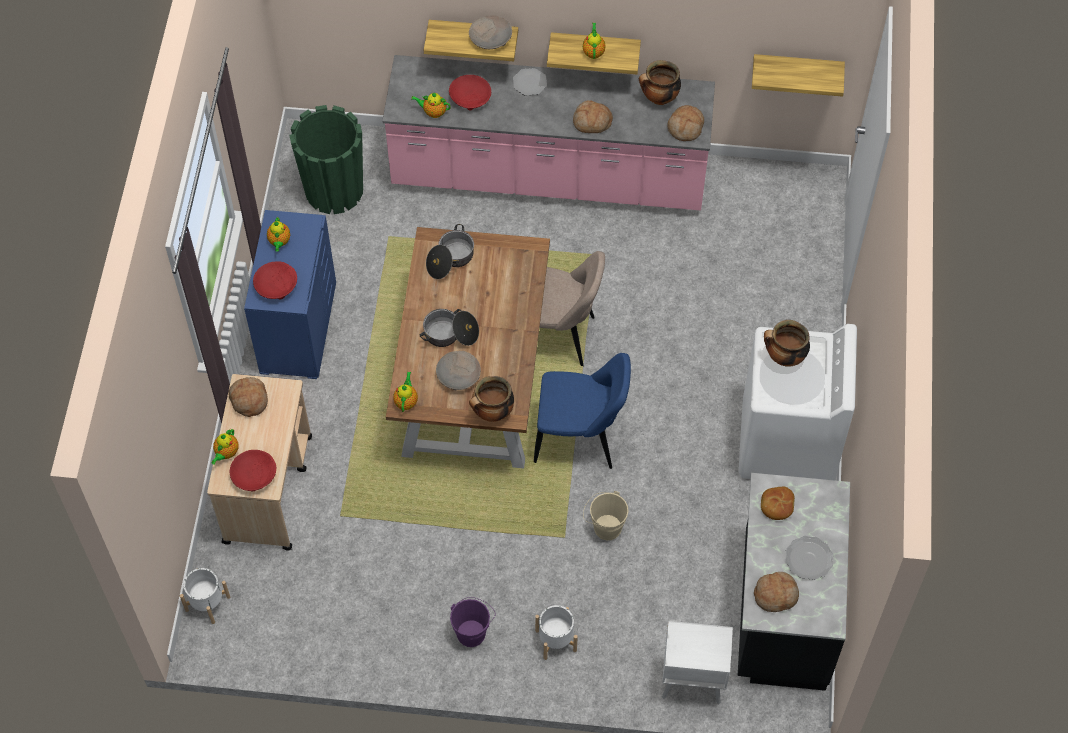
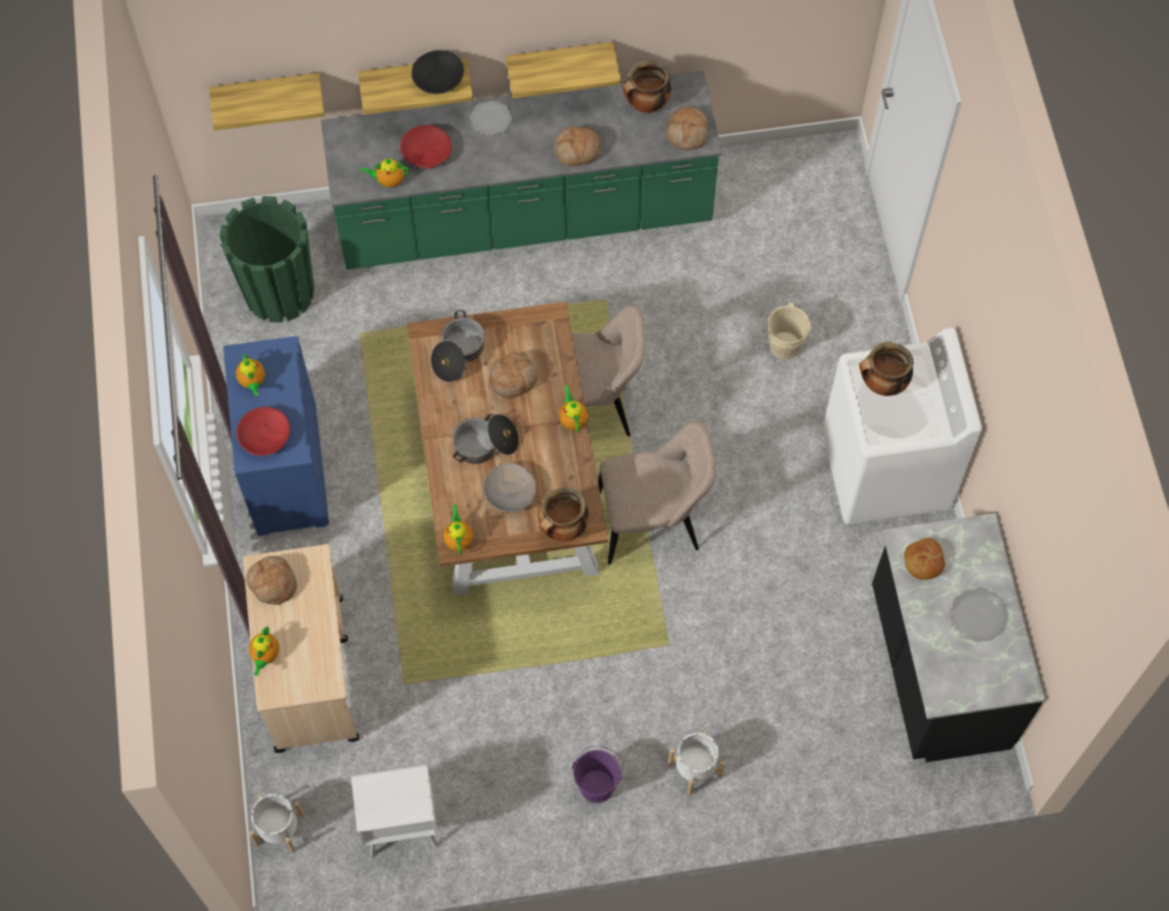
camera: 15 degrees left, 5 degrees up
(253, 475) = (306, 674): red bowl -> none
(491, 39) = (439, 79): beige bowl -> black bowl
(548, 177) = (524, 219): pink counter -> green counter
(580, 439) = (652, 523): blue chair -> beige chair
(593, 51) = (563, 68): teapot -> teapot (573, 419)
(604, 526) = (710, 620): beige bucket -> beige bucket (781, 345)
(690, 681) = (859, 777): white nightstand -> white nightstand (399, 827)
(776, 594) = (953, 667): bread -> bread (513, 378)
(797, 68) = (797, 35): shelf -> shelf (266, 91)

